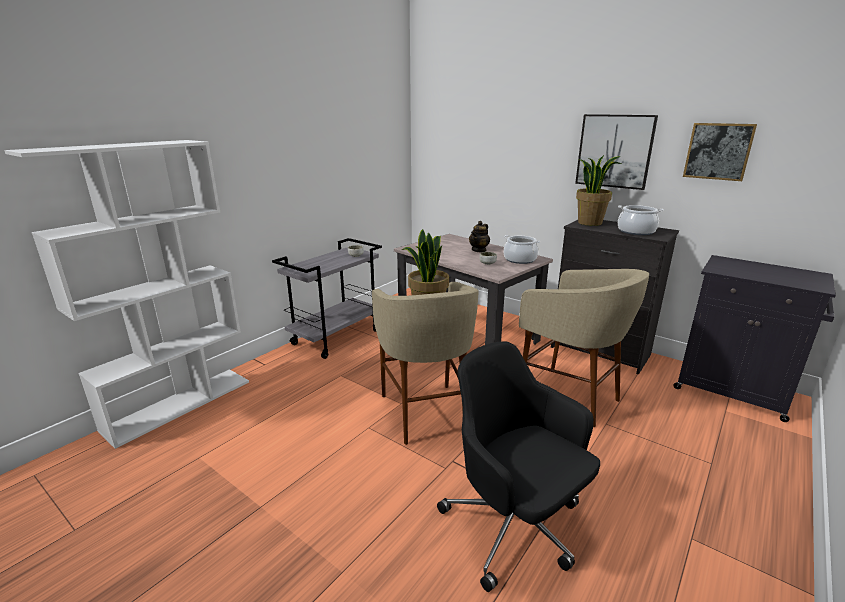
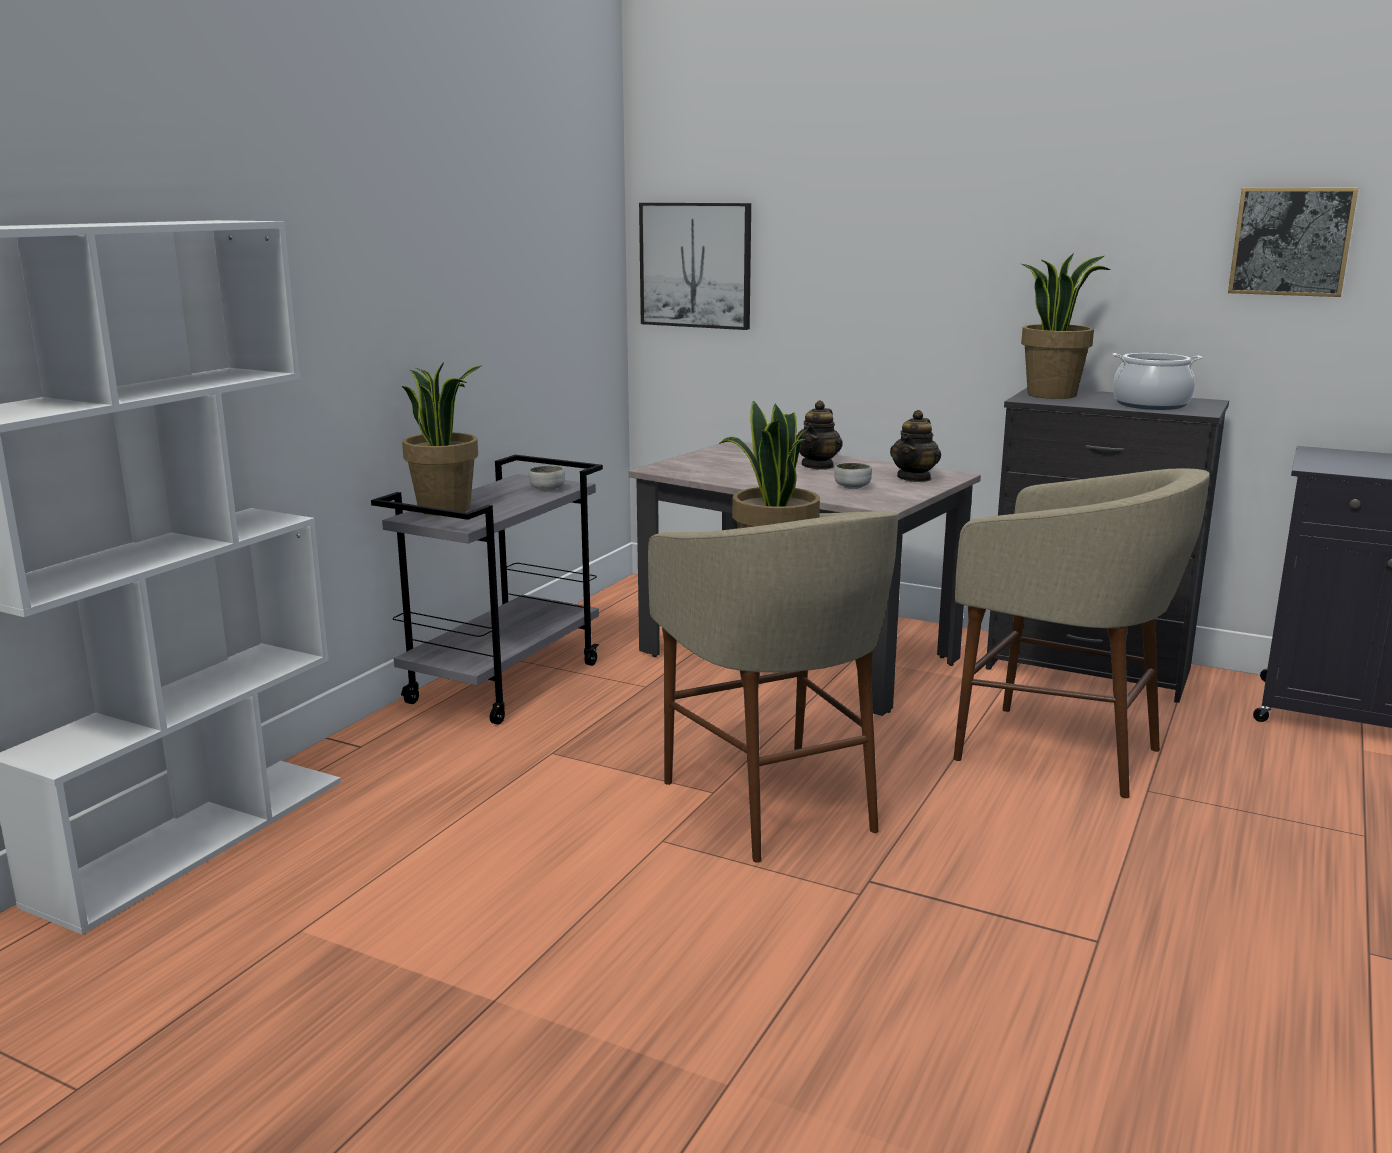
camera: 10 degrees left, 5 degrees down
(306, 264) = (445, 508): none -> potted plant
(514, 526) = (1038, 972): black office chair -> none
(520, 259) = (914, 478): cooking pot -> teapot
(614, 151) = (1088, 247): picture -> picture (696, 265)

